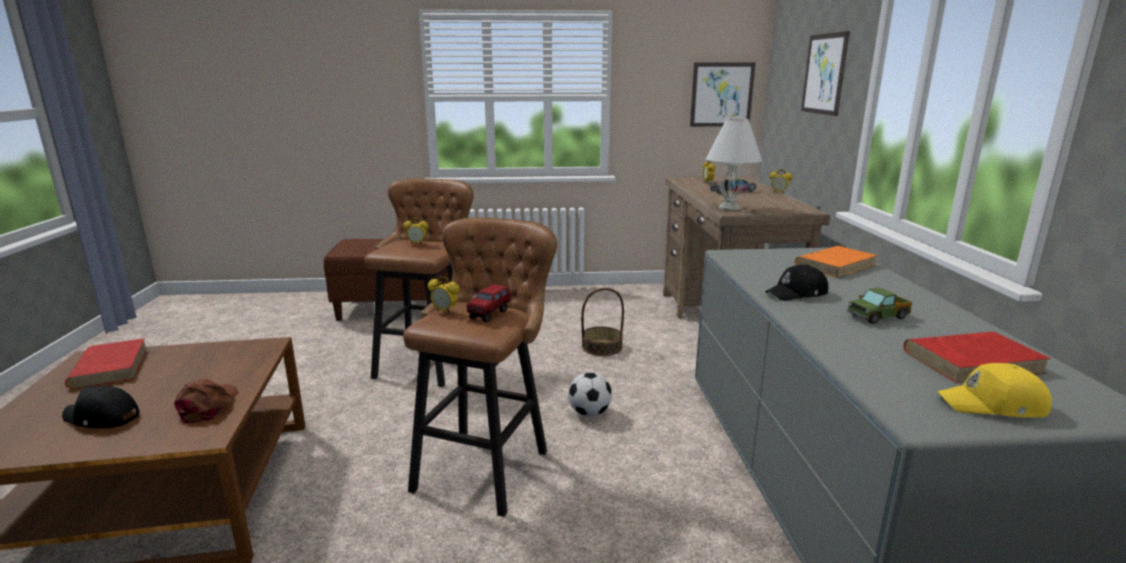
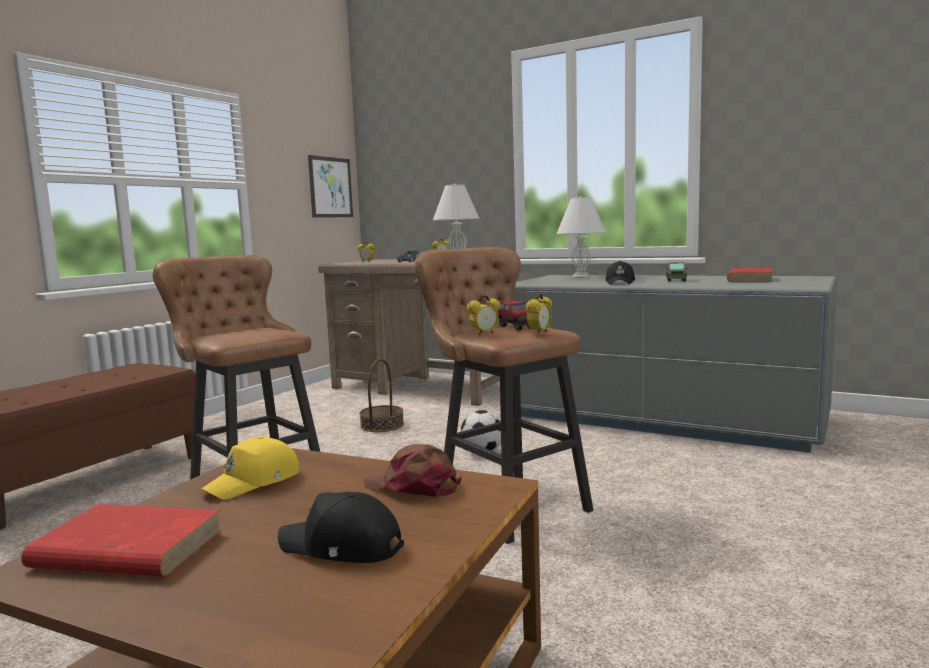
camera: 55 degrees left, 10 degrees down
(101, 418) = (341, 547): black cap -> black cap turned 60 degrees clockwise
(417, 244) = (241, 331): alarm clock -> alarm clock (539, 333)
(824, 74) = (450, 160): picture -> none
(835, 265) = (581, 277): orange book -> white table lamp
(993, 405) = (800, 282): yellow cap -> yellow cap (255, 482)

